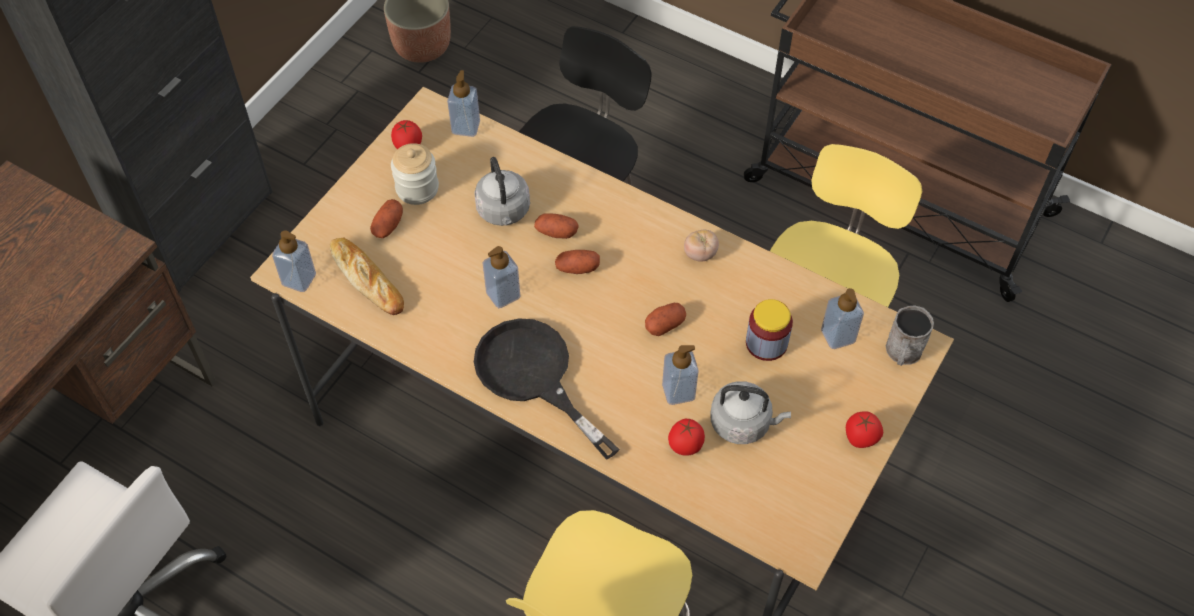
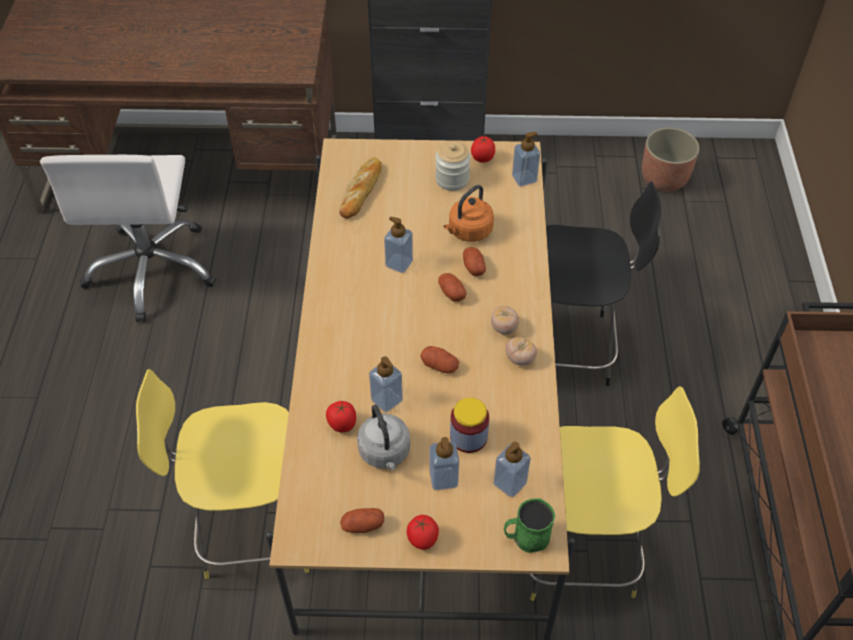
camera: 60 degrees right, 5 degrees down
(299, 279) = (337, 160): soap dispenser -> soap dispenser (443, 478)
(388, 226) = (410, 180): potato -> potato (362, 525)
(504, 212) = (468, 231): grey kettle -> orange kettle
(533, 377) = (343, 311): black frying pan -> none
(653, 247) = (504, 328): none -> tomato
(902, 353) = (526, 537): grey mug -> green mug

